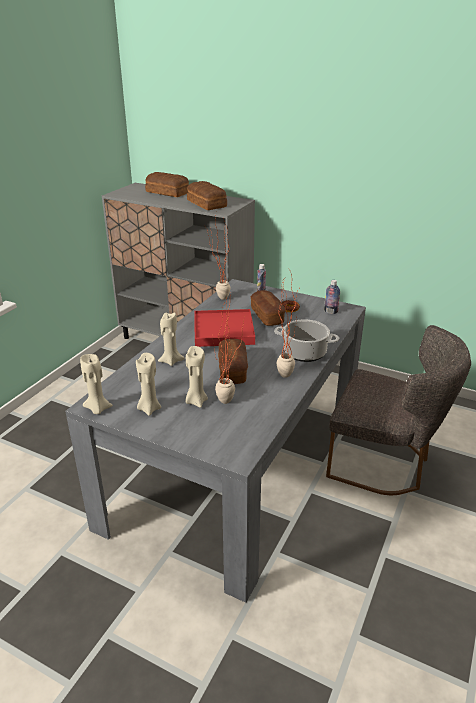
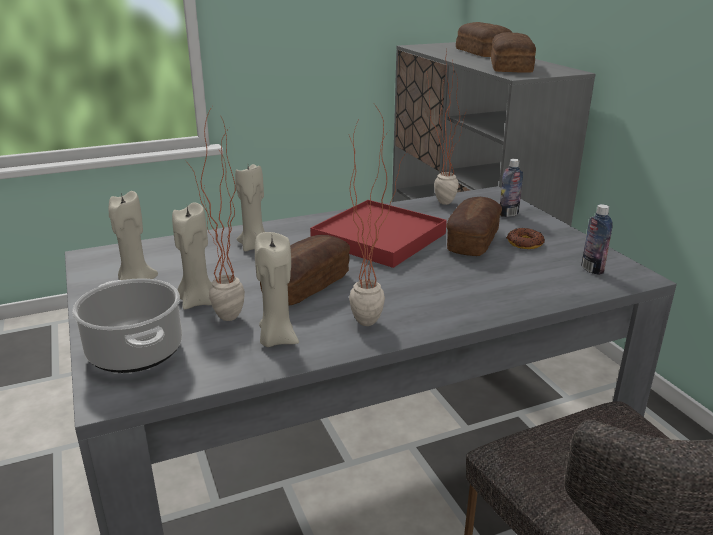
camera: 40 degrees right, 5 degrees down
(97, 409) = (91, 262): beige candle -> beige candle (276, 339)
(305, 353) = (451, 306): cooking pot -> cooking pot (136, 352)

